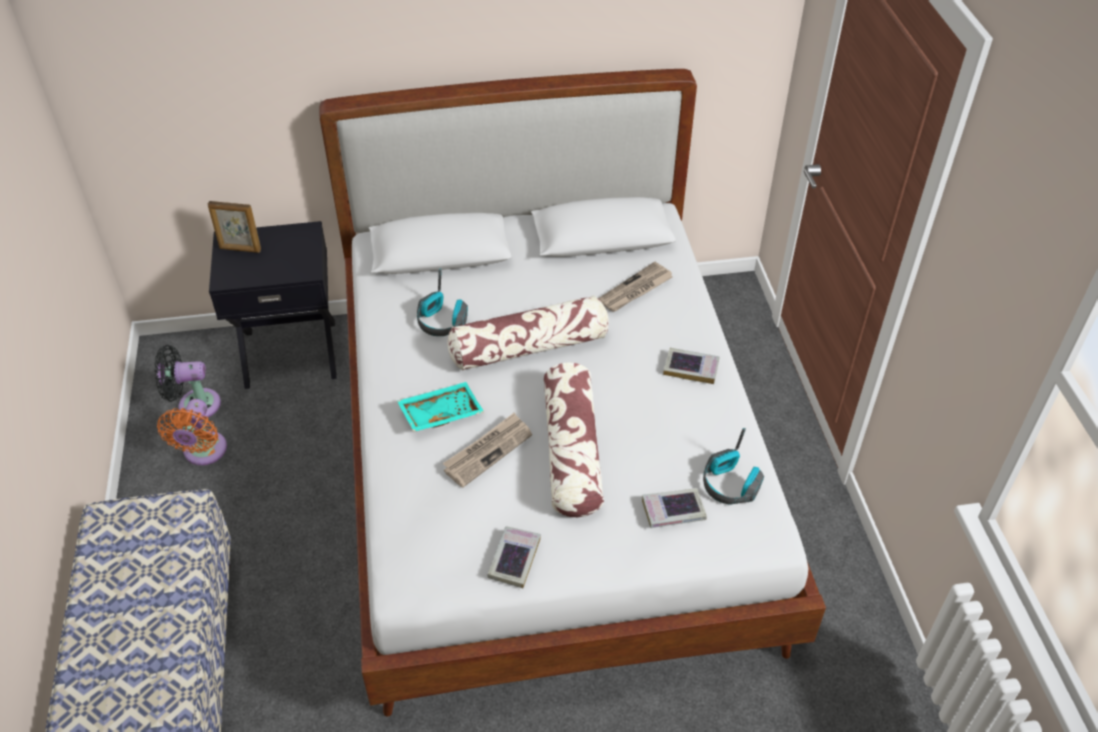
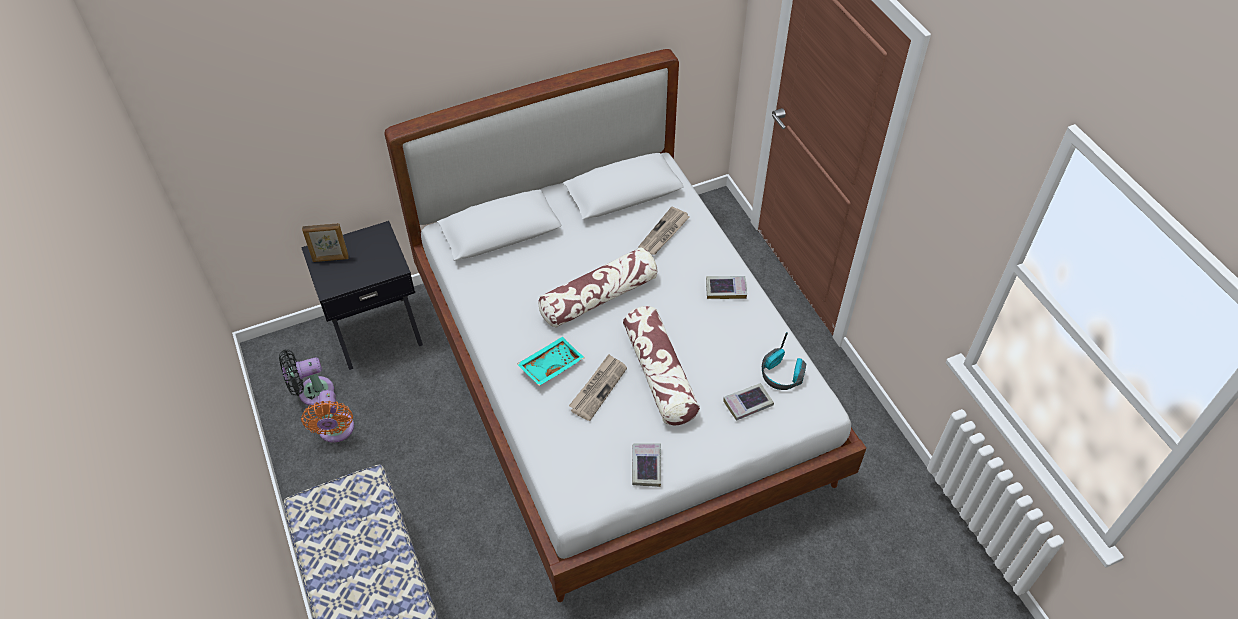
camera: 15 degrees left, 5 degrees up
(442, 322) = (523, 290): headphones -> none

